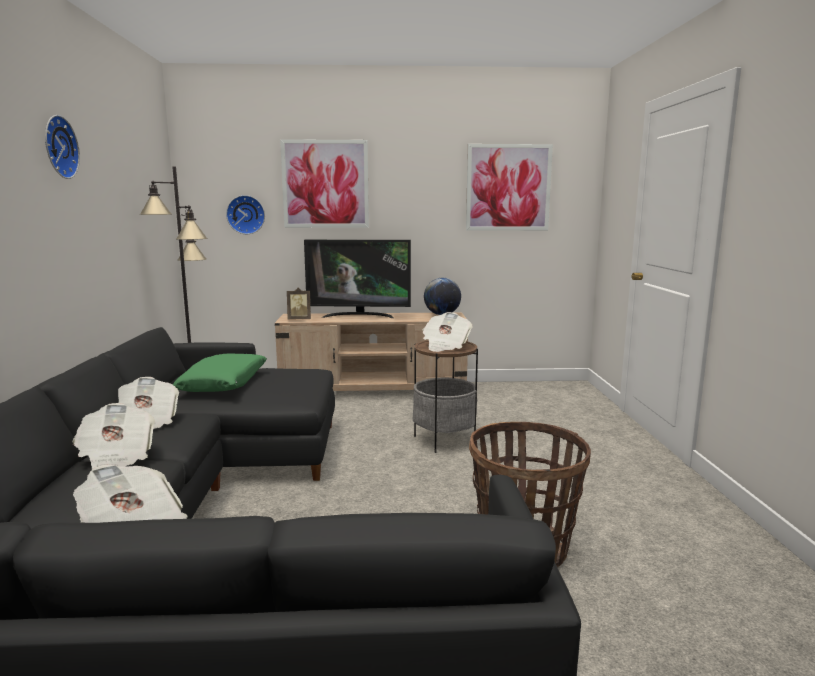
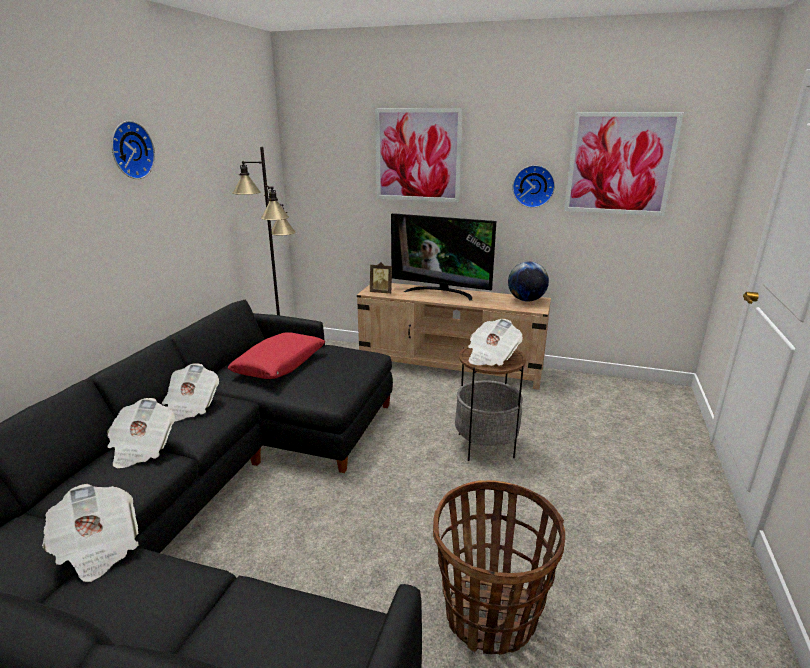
camera: 20 degrees right, 10 degrees up
(224, 383) = (280, 364): green pillow -> red pillow
(246, 214) = (343, 184): wall clock -> wall clock (533, 186)

